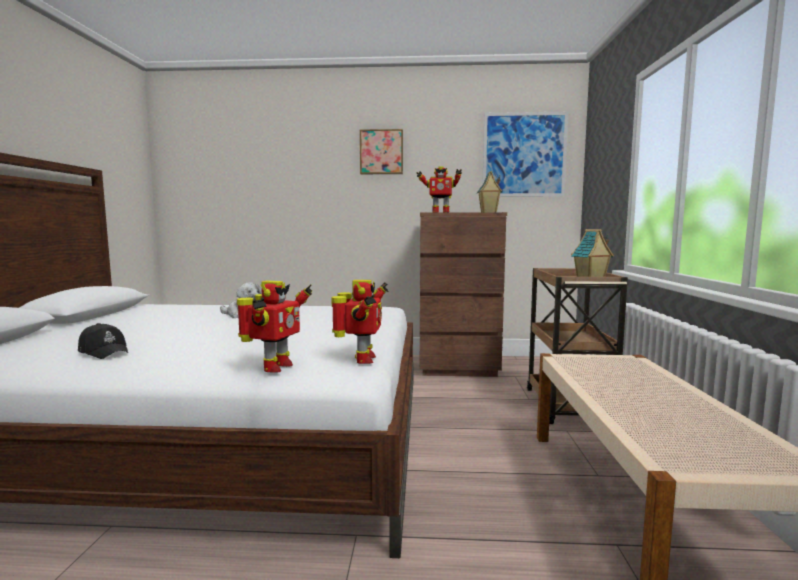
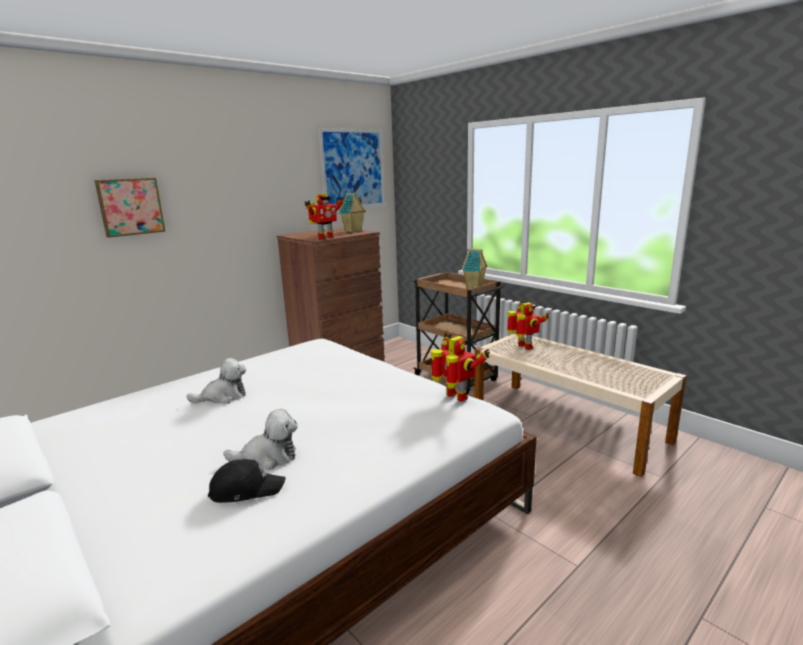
camera: 45 degrees left, 10 degrees up
(159, 344) = (268, 457): none -> plush toy
(274, 367) = (437, 428): toy robot -> toy robot (524, 347)
(381, 152) = (225, 170): picture -> picture (130, 206)

